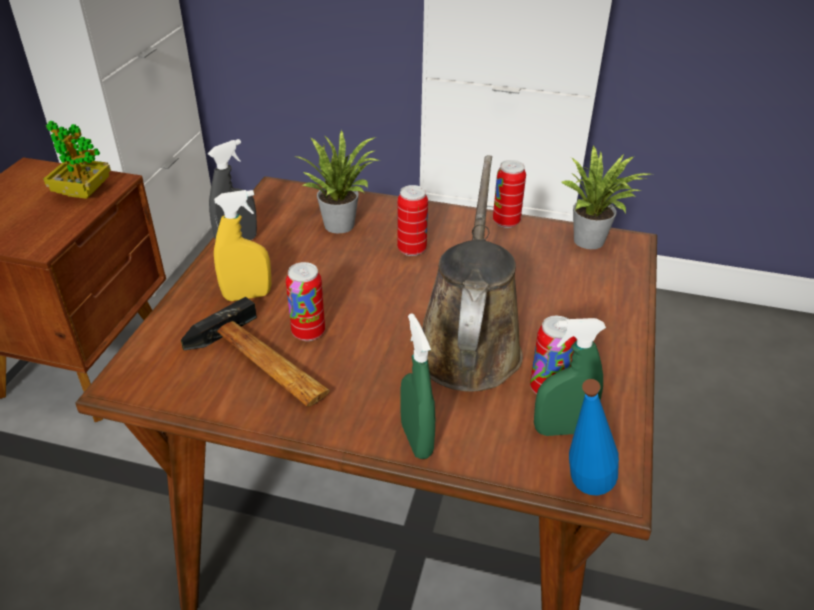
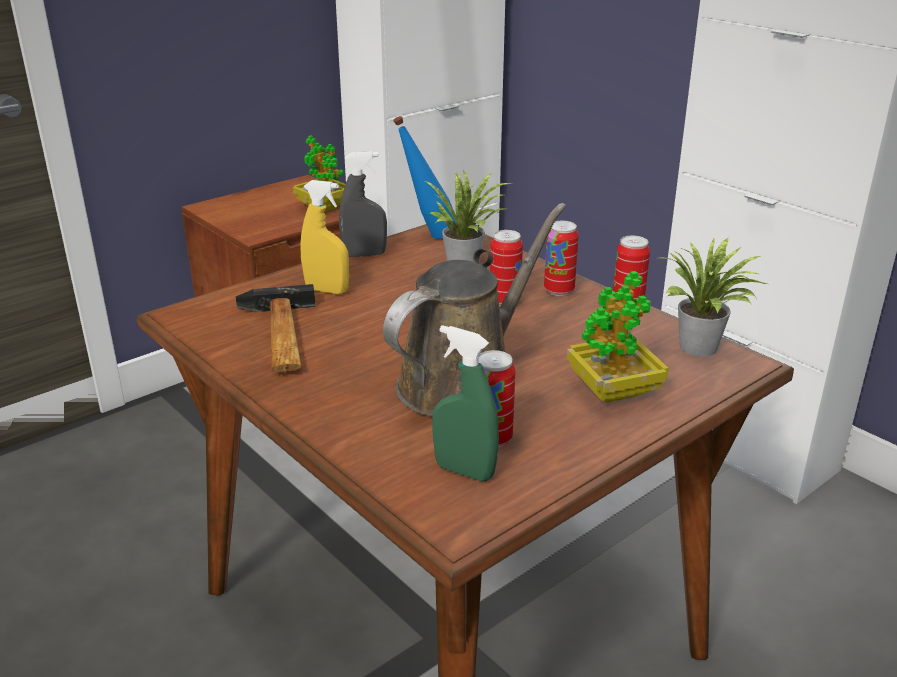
camera: 35 degrees right, 10 degrees down
(308, 332) = (341, 329): can -> can (559, 291)
(416, 440) = (331, 427): green spray bottle -> none
(578, 304) = (613, 391): none -> potted plant
(580, 496) = (415, 521): blue bottle -> blue bottle (428, 237)

